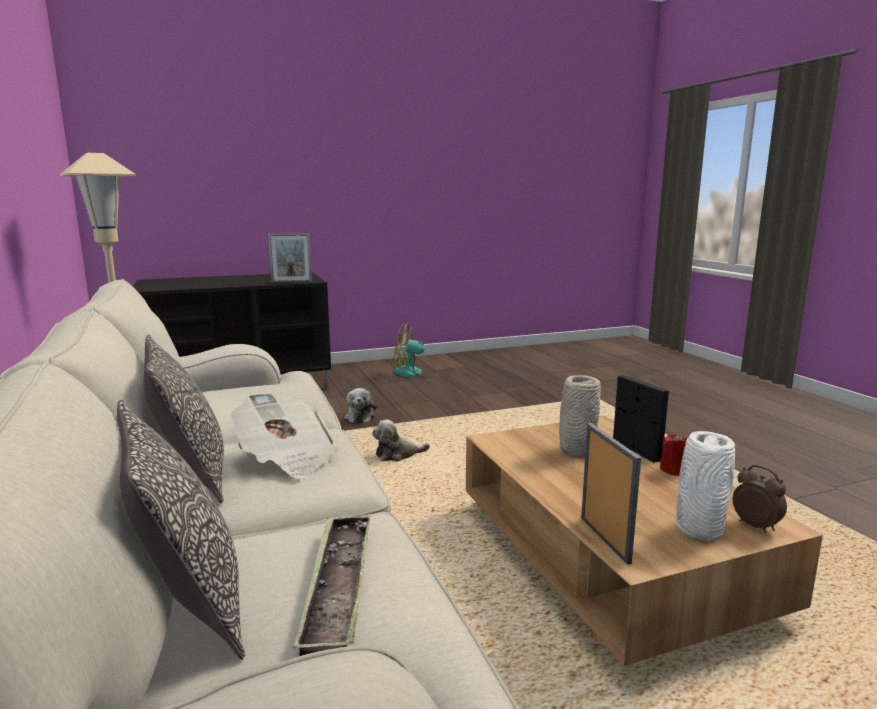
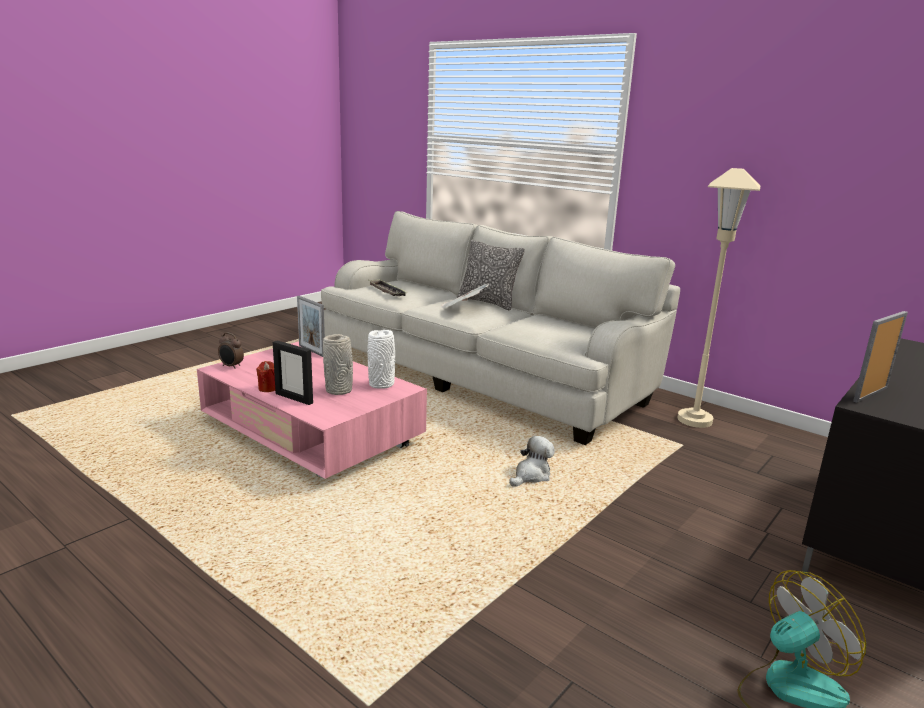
camera: 150 degrees right, 5 degrees up
(189, 604) = (422, 287): pillow -> none
(360, 417) = (650, 520): plush toy -> none
(608, 557) = (311, 433): brown coffee table -> pink coffee table
(698, 530) = (264, 360): white vase -> white vase (381, 384)

